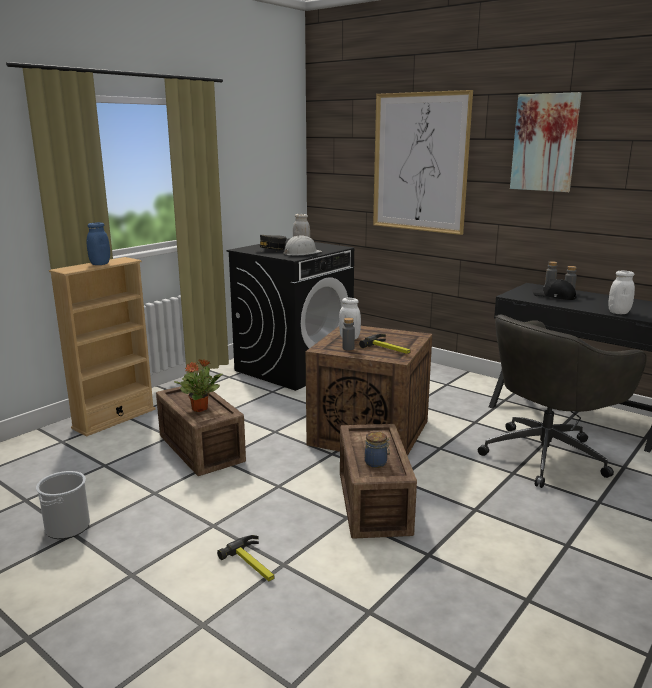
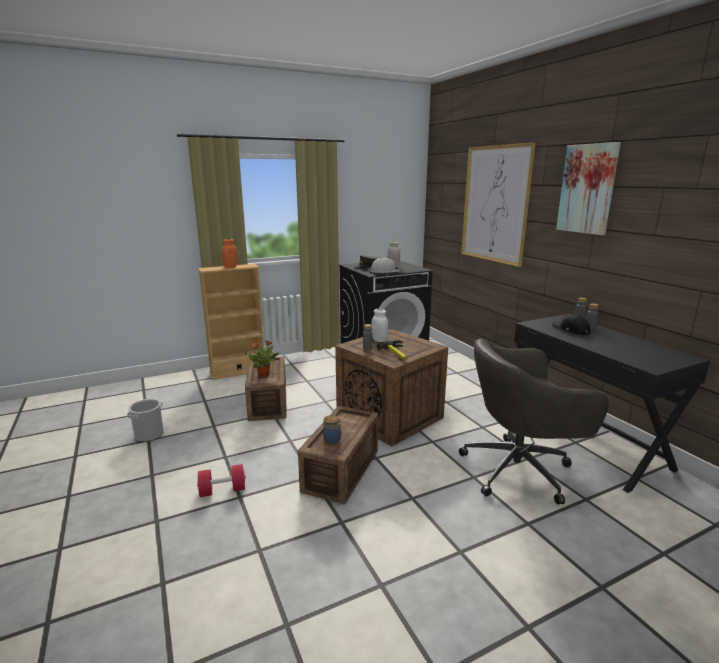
camera: 25 degrees right, 0 degrees up
(100, 264) = (230, 267): blue jar -> orange jar
(254, 564) = (223, 490): hammer -> red dumbbell
(618, 312) = (613, 353): white jar -> none

